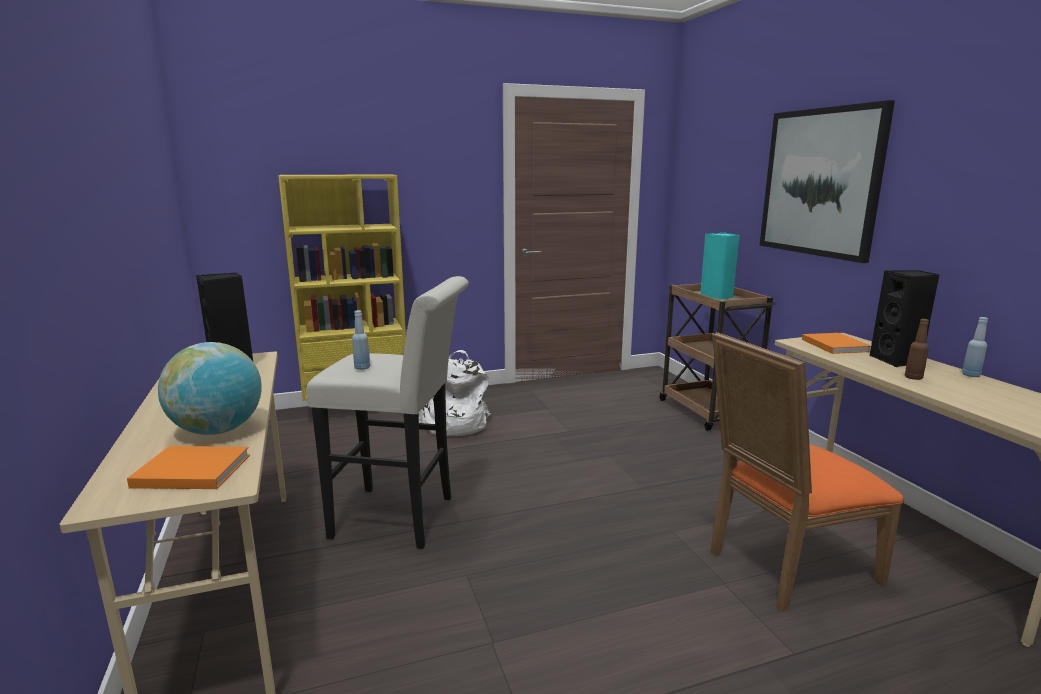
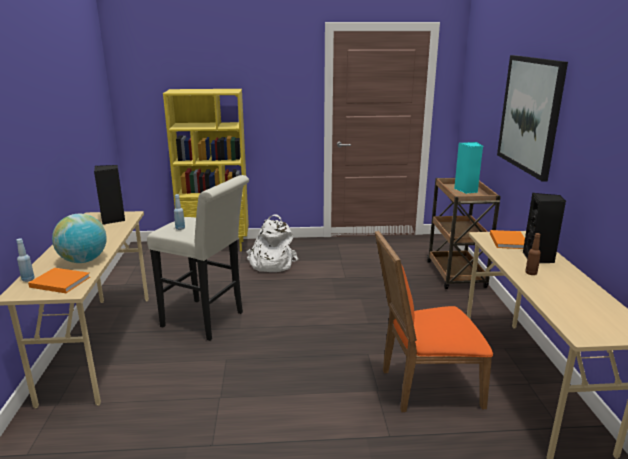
camera: 15 degrees right, 5 degrees up
(971, 375) = (578, 276): blue bottle -> blue bottle (28, 279)

